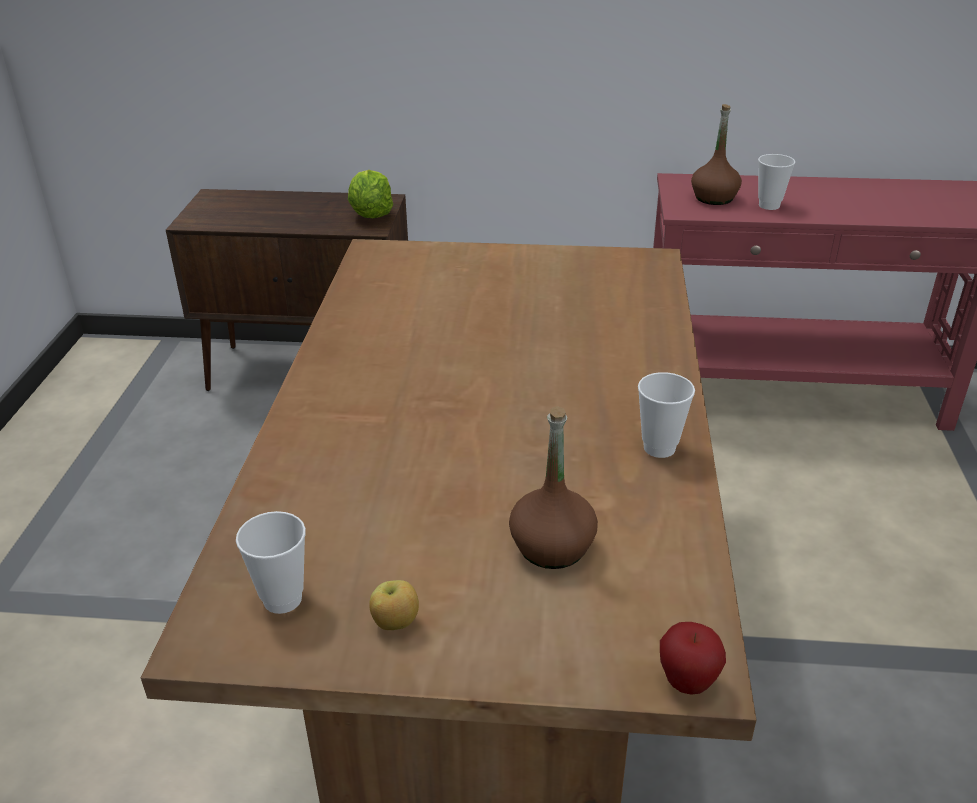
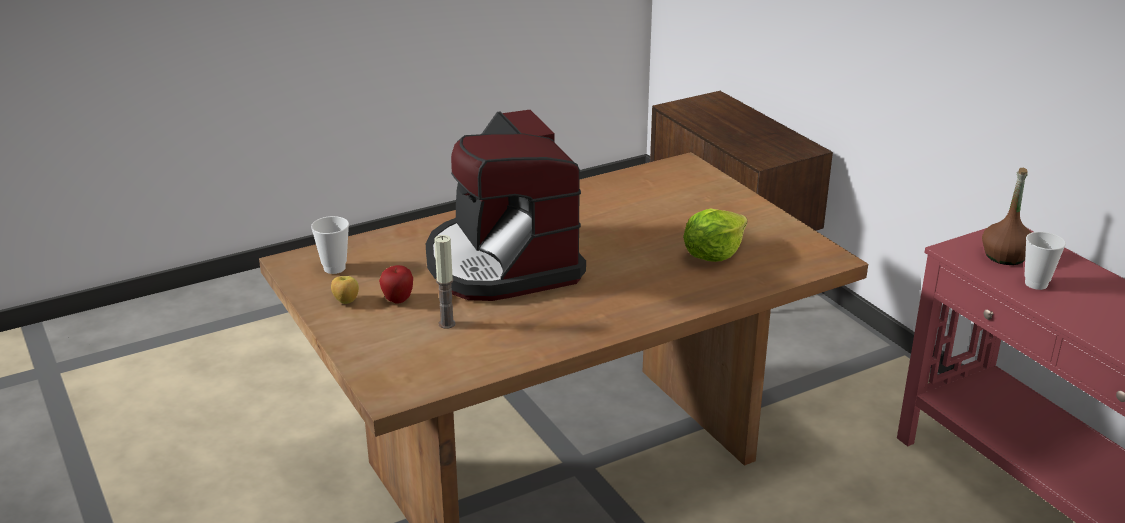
camera: 55 degrees right, 5 degrees down
(371, 214) = (780, 153): lettuce -> lettuce (712, 255)
(445, 444) = (502, 263): none -> coffee machine
(552, 547) = (447, 324): brown bottle -> candle
(659, 448) = (580, 329): cup -> none
(687, 682) = (381, 393): apple -> apple (398, 300)

